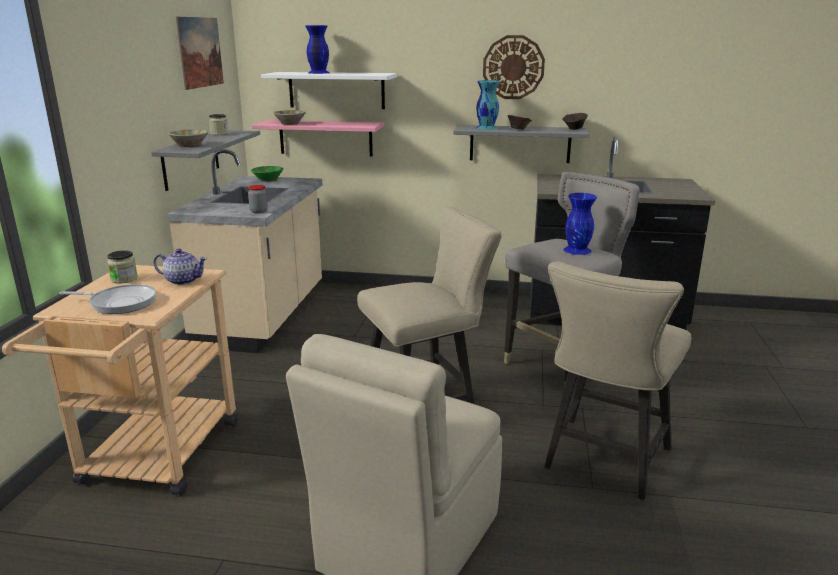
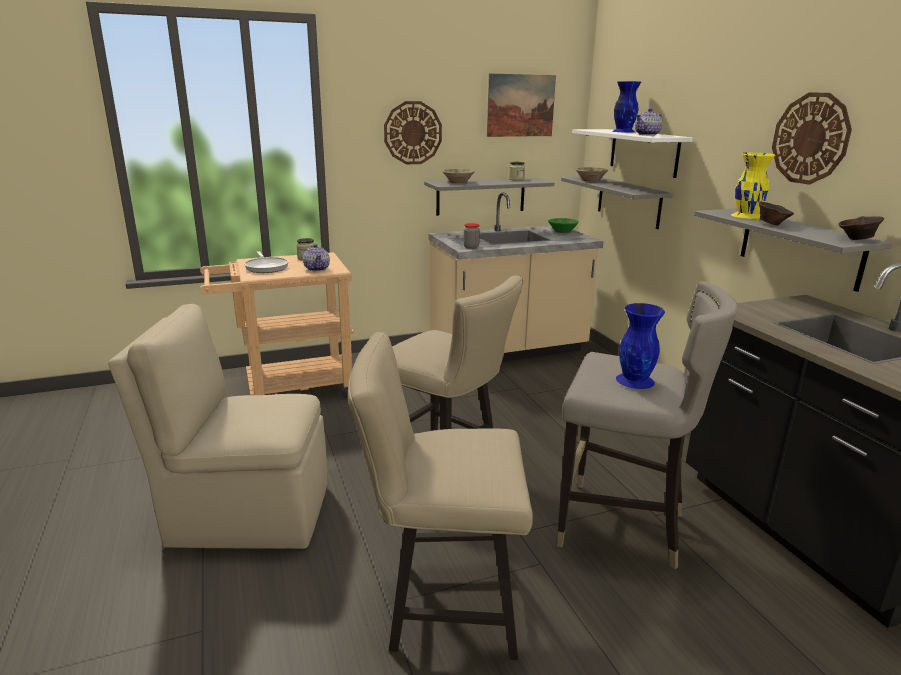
camera: 60 degrees right, 0 degrees up
(133, 93) = (412, 133): none -> wall clock
(325, 138) = (628, 201): pink shelf -> grey shelf
(362, 73) = (647, 134): none -> teapot
(486, 128) = (747, 215): turquoise vase -> yellow vase

